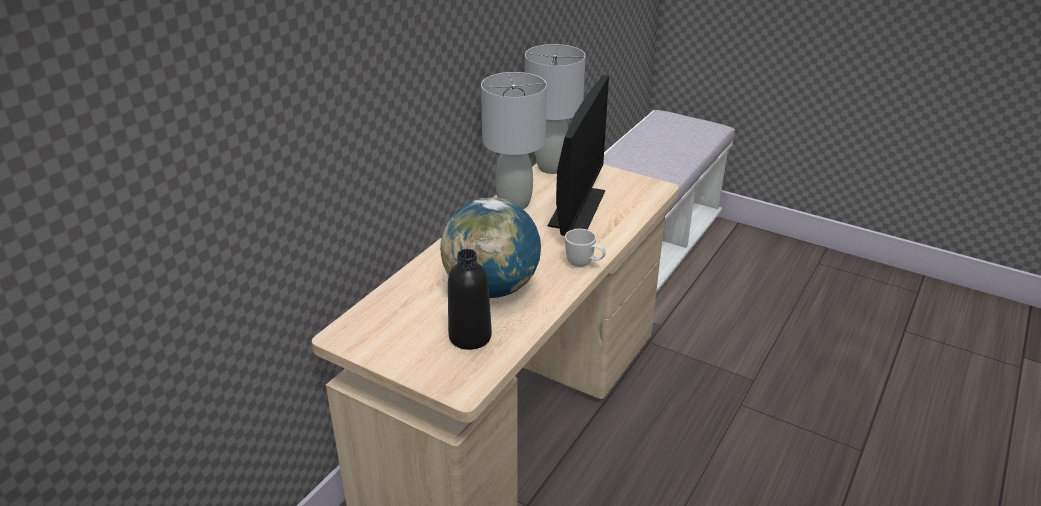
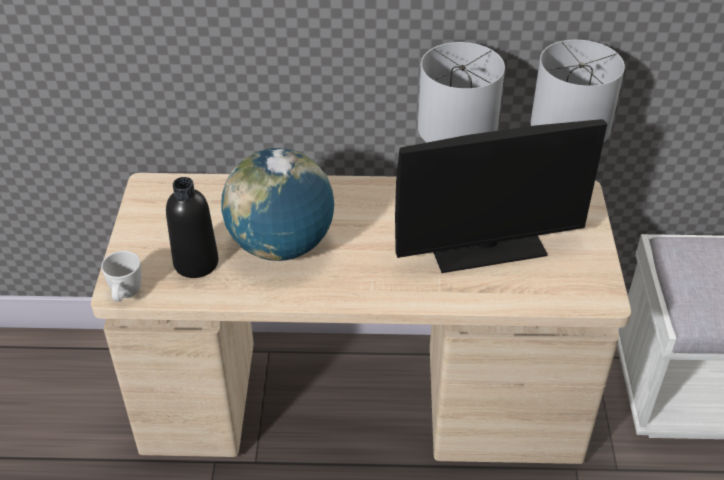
camera: 60 degrees right, 10 degrees up
(584, 264) = (377, 295): white mug -> white mug (125, 296)

